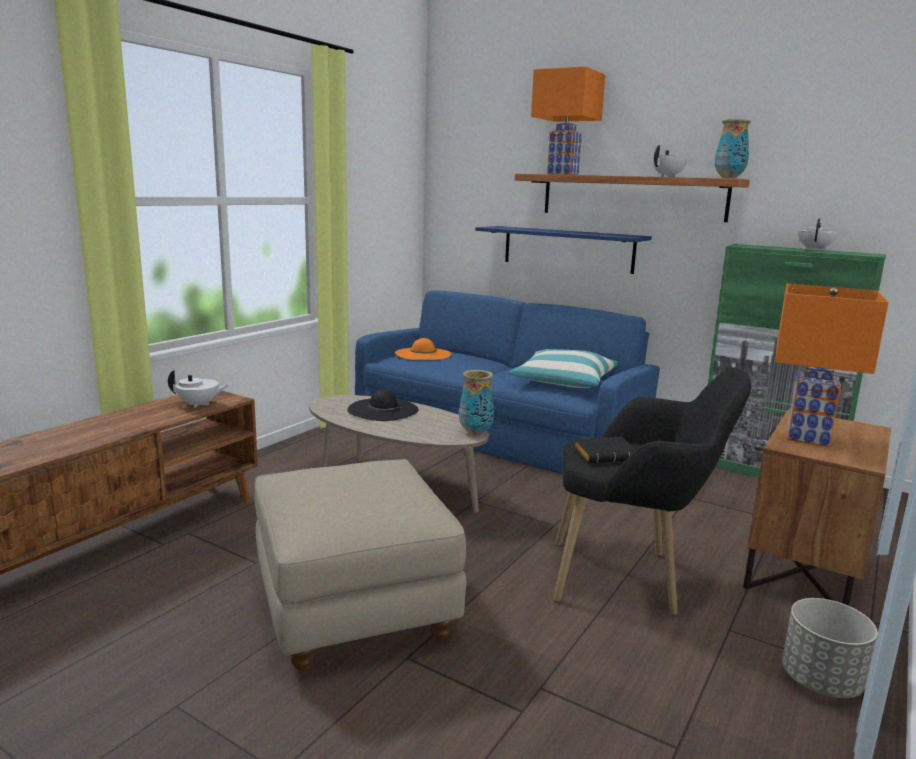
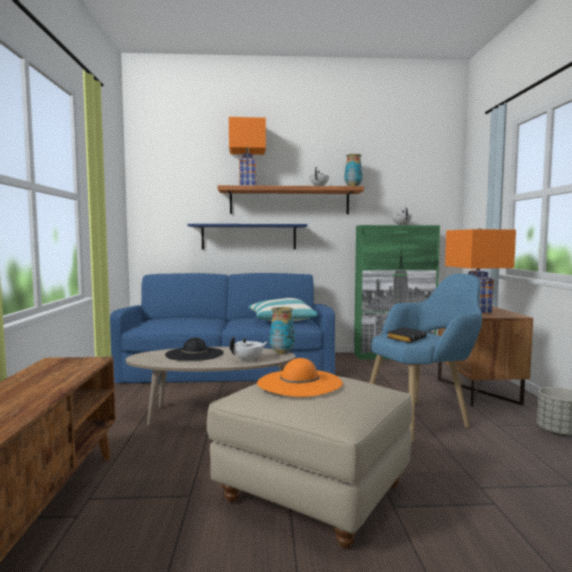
camera: 35 degrees left, 10 degrees down
(199, 404) = (70, 368): white teapot -> white teapot (249, 360)
(423, 354) = (161, 320): orange hat -> orange hat (299, 383)
(632, 579) = (424, 418): black armchair -> blue armchair

